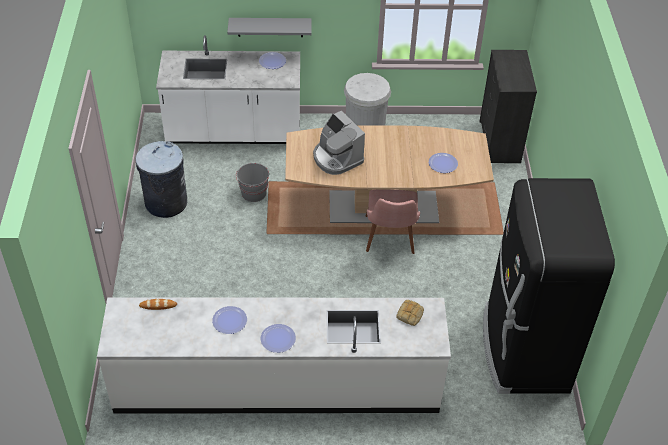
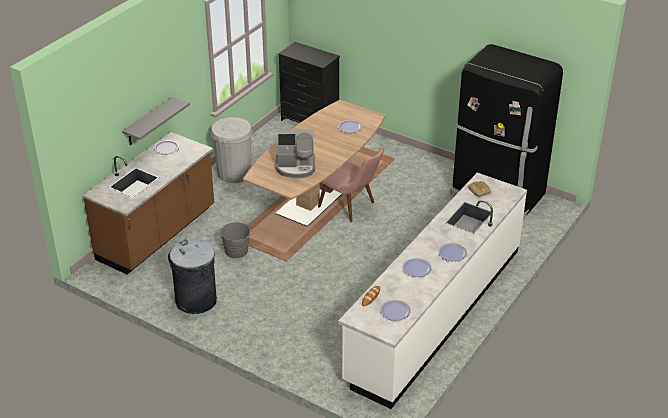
camera: 55 degrees left, 10 degrees down
(149, 334) = (395, 311): none -> plate
(234, 132) = (157, 234): white counter -> brown counter

